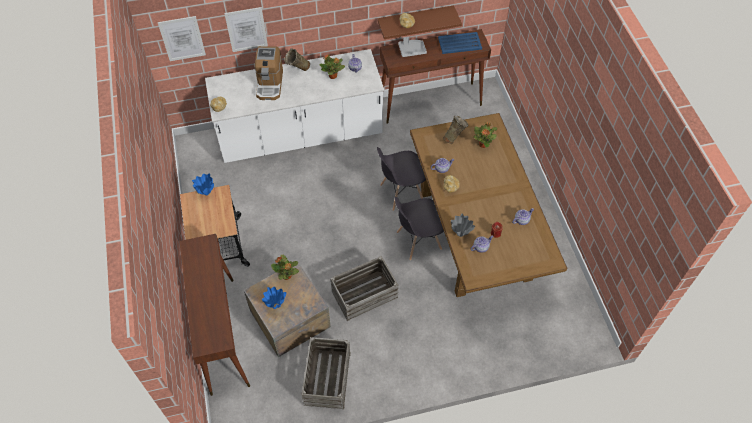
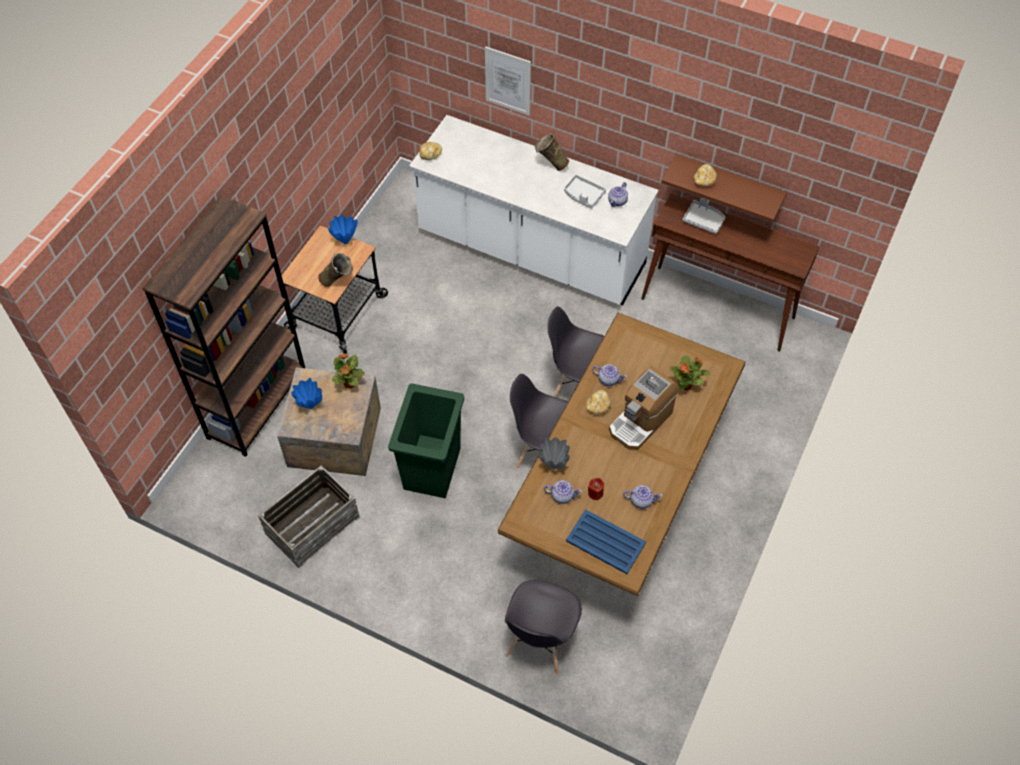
camera: 40 degrees right, 0 degrees up
(182, 38) = (431, 52): picture -> none
(222, 334) = (257, 404): brown console table -> brown bookcase
(270, 84) = (506, 162): coffee machine -> coffee machine (640, 421)
(333, 76) = (583, 195): potted plant -> grey tray
(364, 295) = (431, 469): crate -> green trash can
(454, 138) = (659, 355): beige vase -> beige vase (338, 283)
(460, 43) = (772, 247): blue tray -> blue tray (606, 542)
(512, 342) = (540, 642): none -> grey chair

